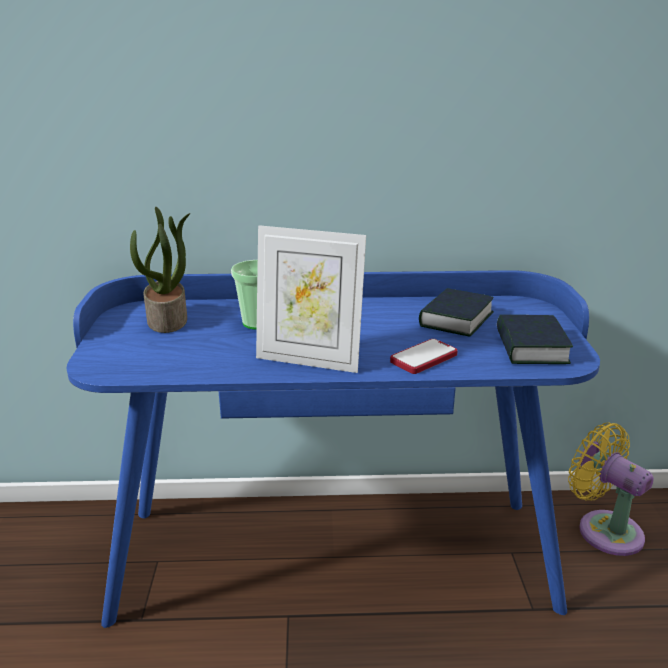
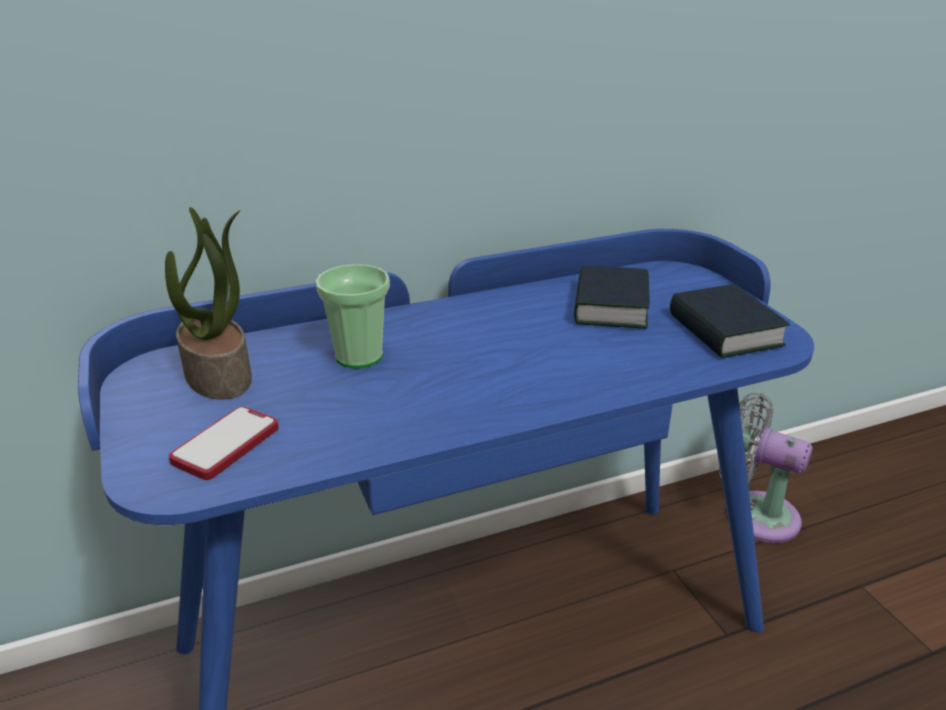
camera: 20 degrees left, 5 degrees up
(309, 360) = (471, 403): picture frame -> none
(423, 358) = (614, 370): phone -> phone (226, 445)
(604, 529) = (754, 514): yellow fan -> grey fan

